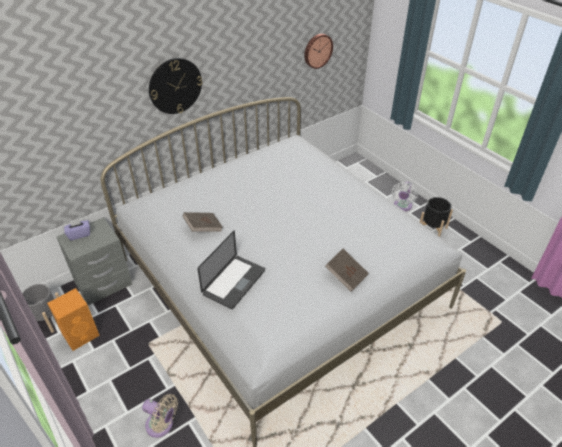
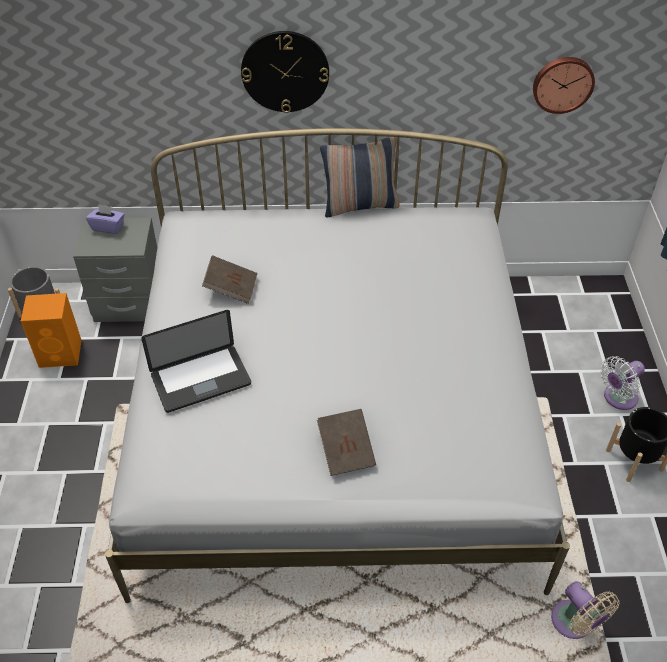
camera: 35 degrees right, 5 degrees up
(162, 425) = (55, 510): beige fan -> beige fan (574, 624)
(232, 158) = (360, 205): none -> pillow

